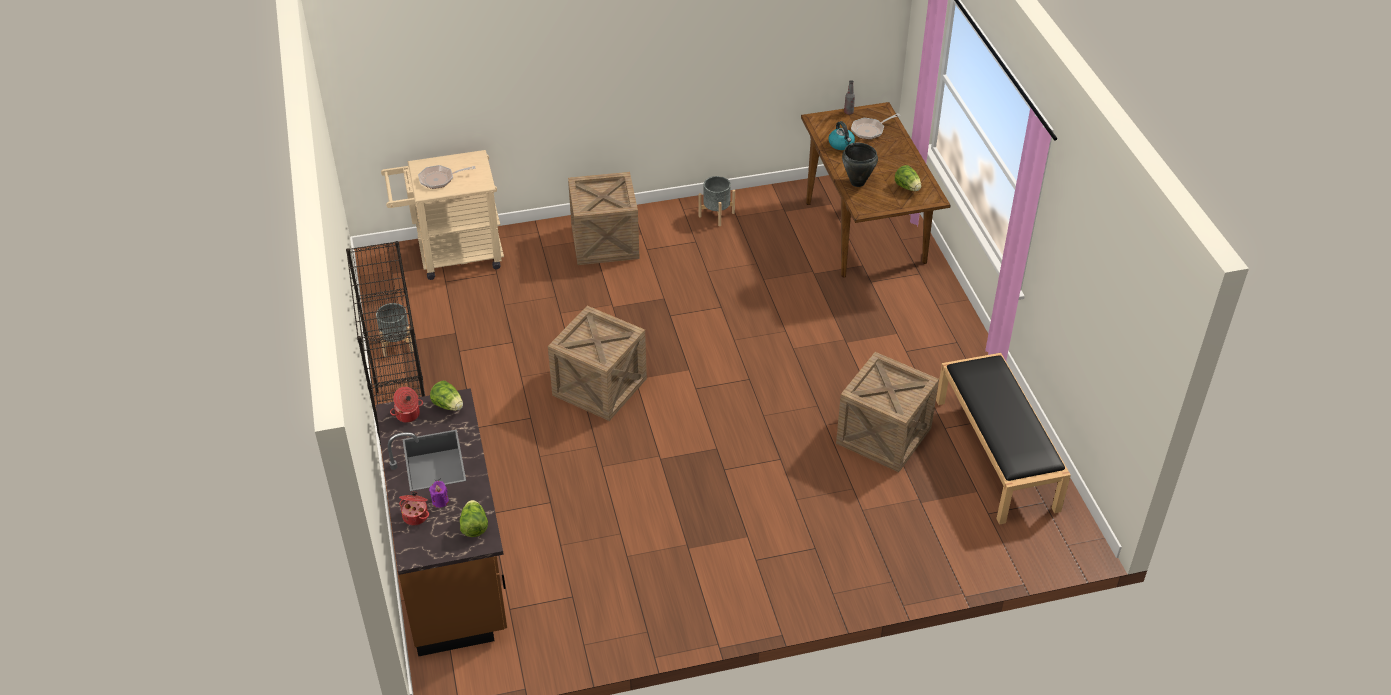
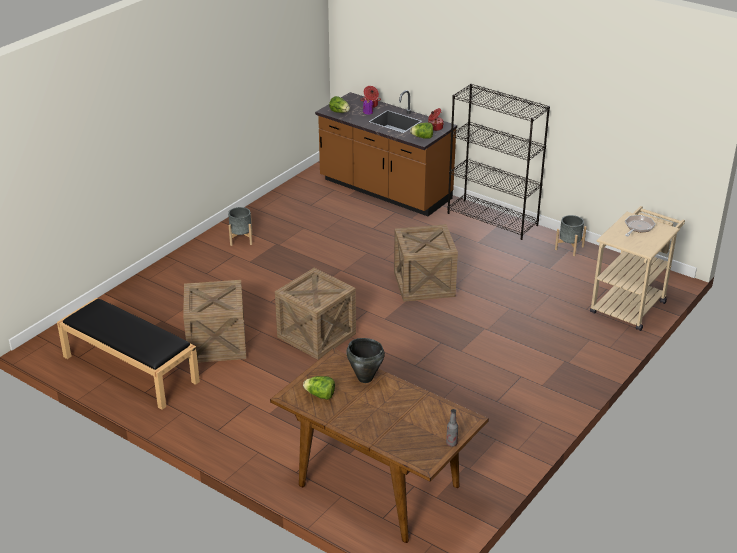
camera: 140 degrees right, 10 degrees down
(605, 242) = (556, 365): crate -> crate (316, 335)
(716, 215) = (512, 432): grey planter -> grey planter (241, 239)
(841, 144) = (418, 406): kettle -> none
(870, 130) = (411, 434): frying pan -> none

